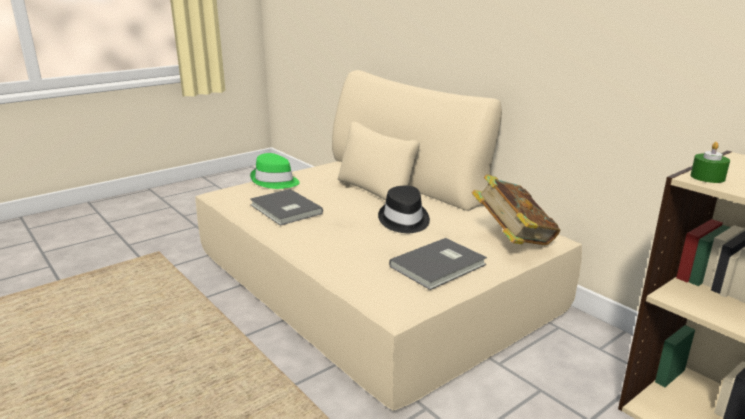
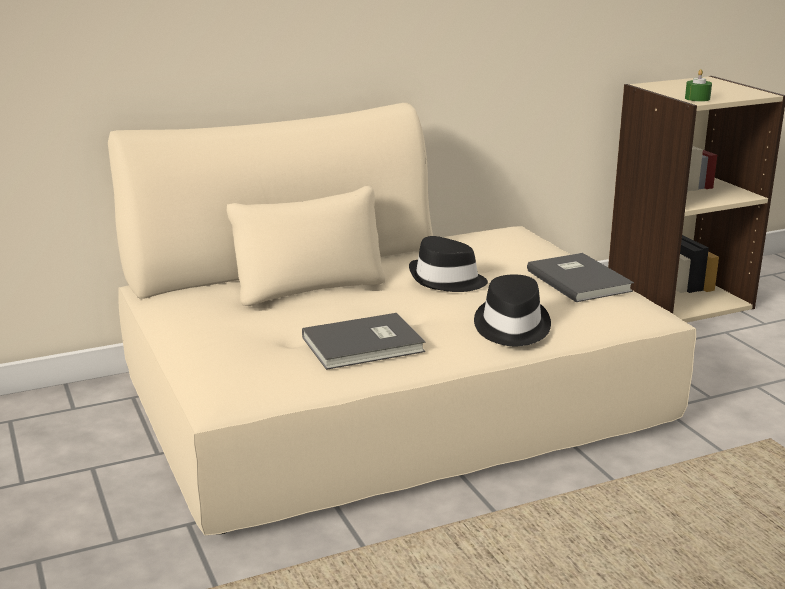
camera: 75 degrees left, 0 degrees up
(275, 181) = (226, 346): green hat -> none
(330, 247) = (511, 326): none -> black hat
(512, 240) = (525, 242): book -> none

